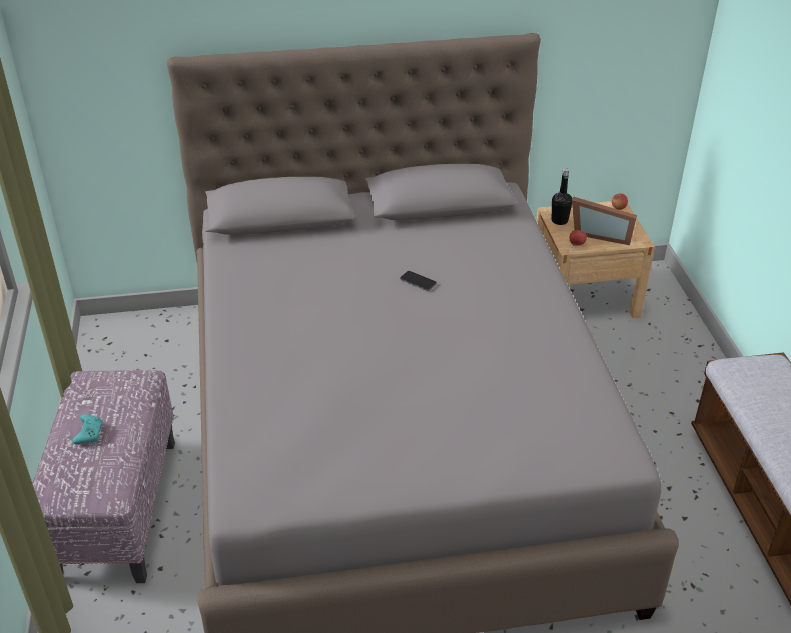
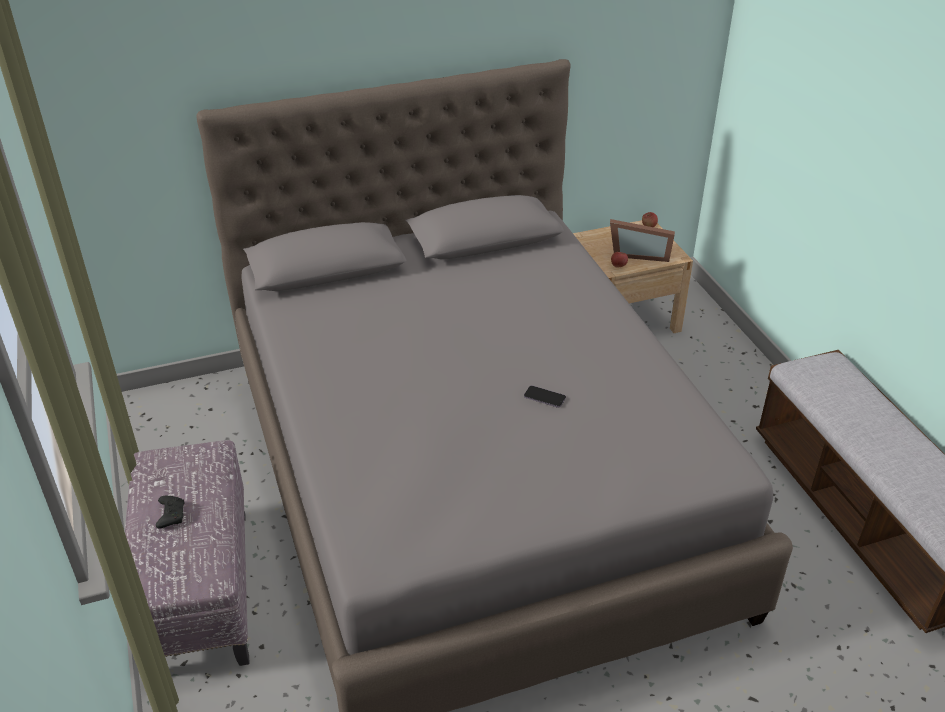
camera: 10 degrees left, 0 degrees up
(89, 433) = (171, 515): turquoise game controller -> black game controller
(418, 282) = (485, 319): phone -> phone (544, 397)
(559, 221) = (595, 244): black bottle -> none

